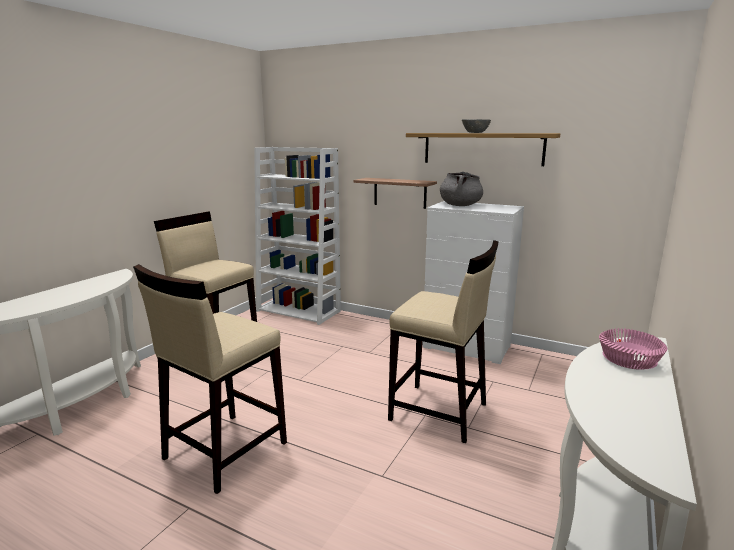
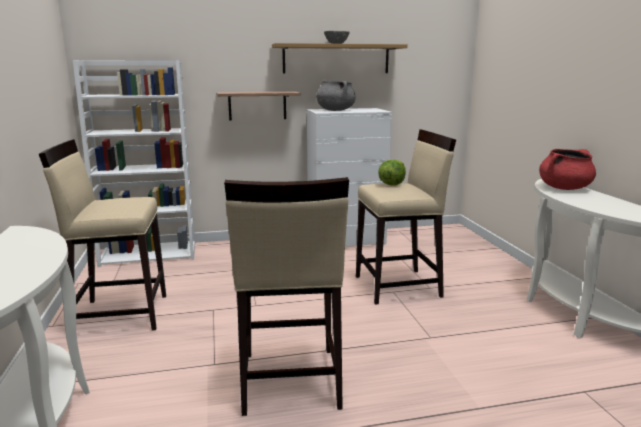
camera: 40 degrees left, 0 degrees up
(442, 297) = (391, 184): none -> lettuce
(629, 358) = (564, 188): pink bowl -> red cooking pot

